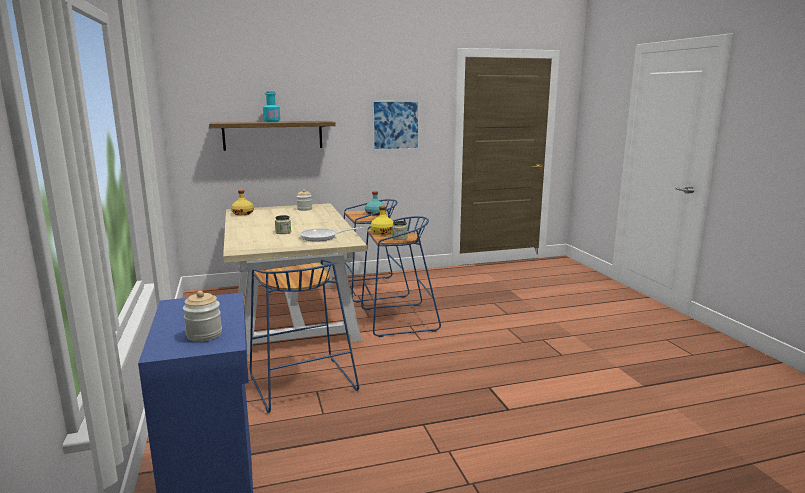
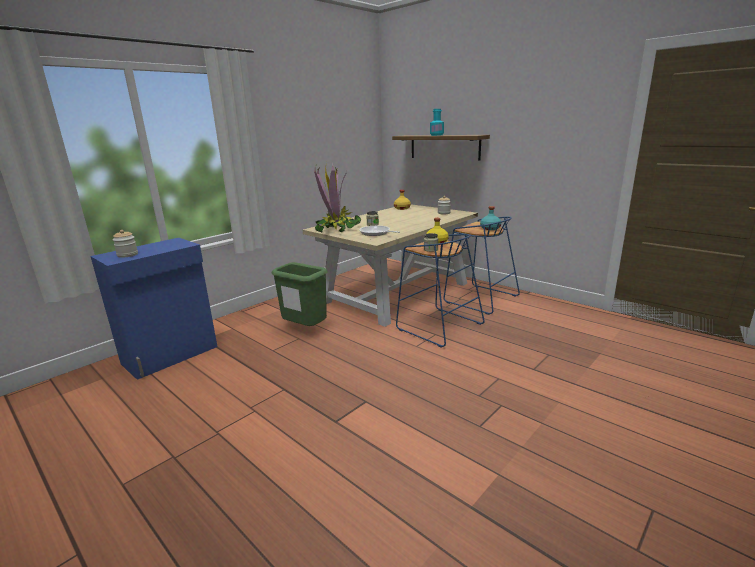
camera: 60 degrees right, 5 degrees up
(262, 244) = (337, 228): none -> potted plant
(301, 382) = (304, 330): blue stool -> green trash can
(395, 125) = (552, 140): picture -> none

